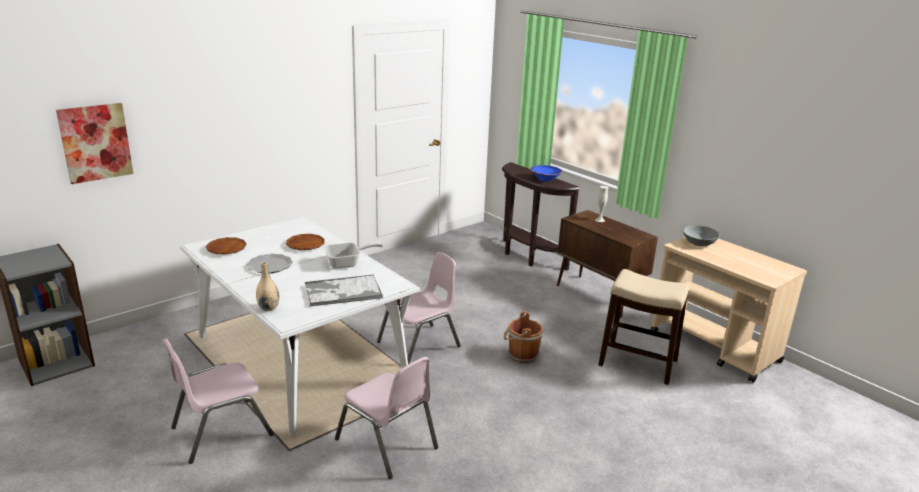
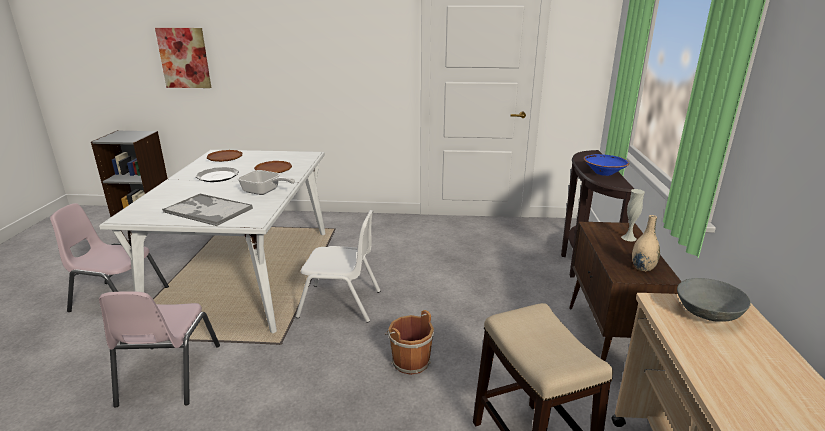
camera: 45 degrees right, 0 degrees up
(268, 308) = (142, 203): beige vase -> beige vase (642, 268)
(419, 345) = (340, 304): pink chair -> white chair

